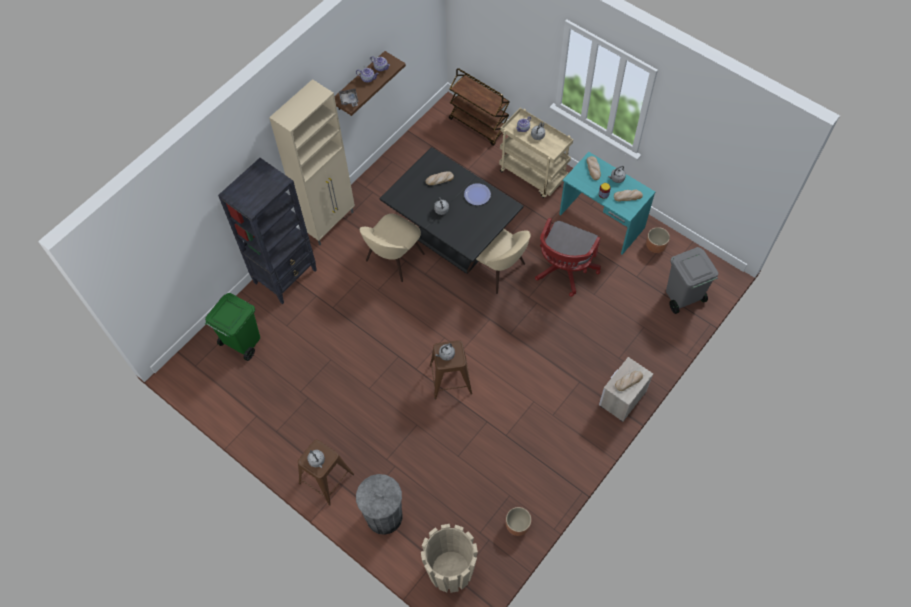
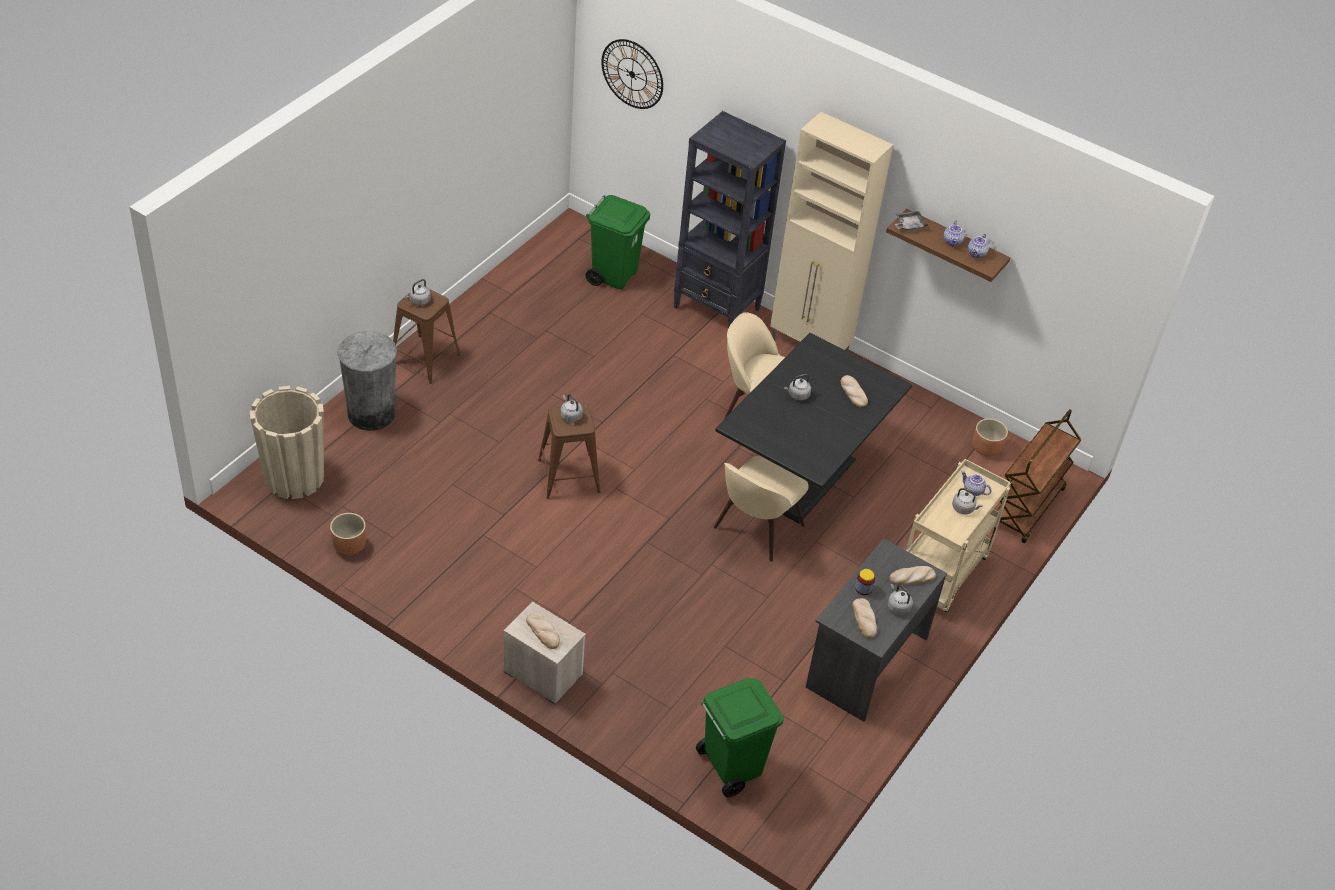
camera: 80 degrees right, 15 degrees down
(150, 257) = (632, 74): none -> wall clock
(477, 194) = (832, 433): plate -> none
(564, 270) = (764, 609): red office chair -> none
(601, 222) = (865, 662): turquoise desk -> grey desk
(655, 246) = (828, 735): brown planter -> brown planter (986, 449)
(682, 298) = (731, 767): grey trash can -> green trash can

